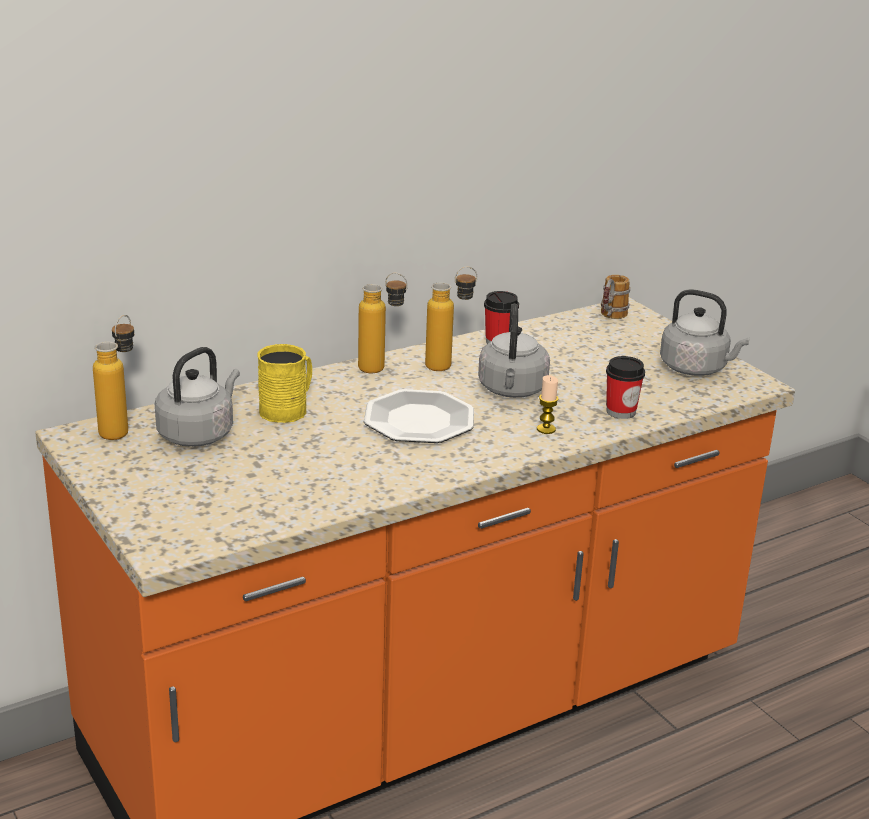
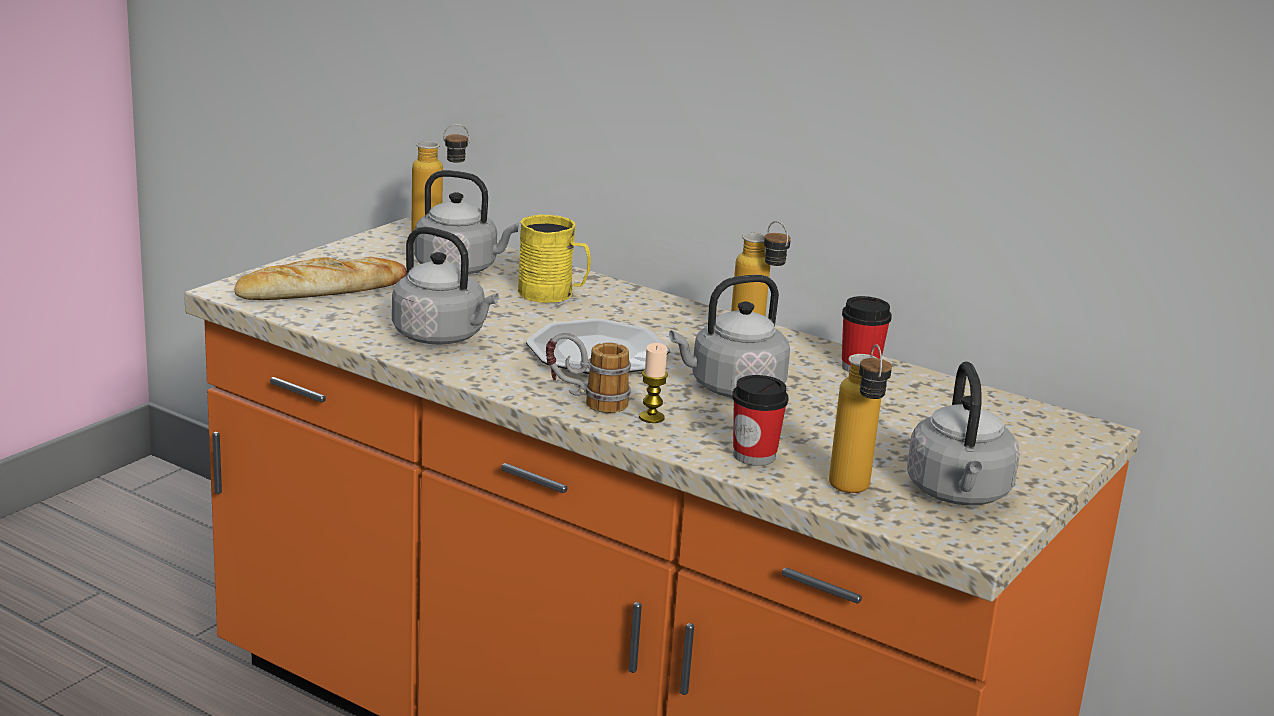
camera: 65 degrees right, 5 degrees down
(199, 506) = (321, 290): none -> bread
(349, 473) = (442, 337): none -> grey kettle
(381, 370) = (697, 320): bottle -> bottle (853, 493)
(610, 318) = (1040, 423): mug -> mug (586, 403)

